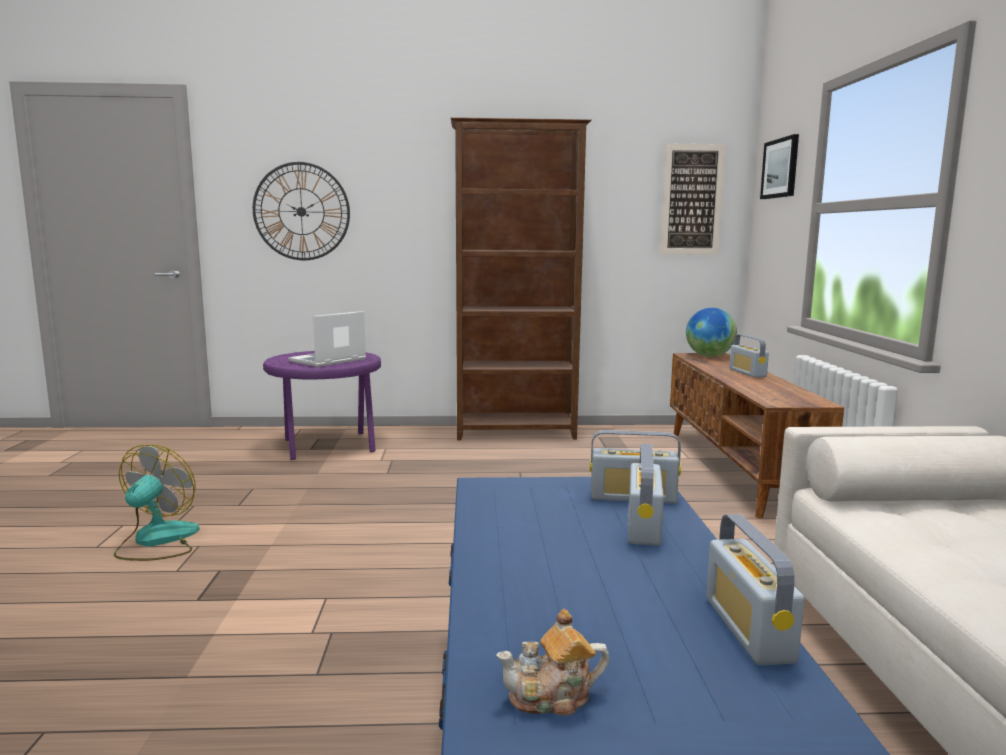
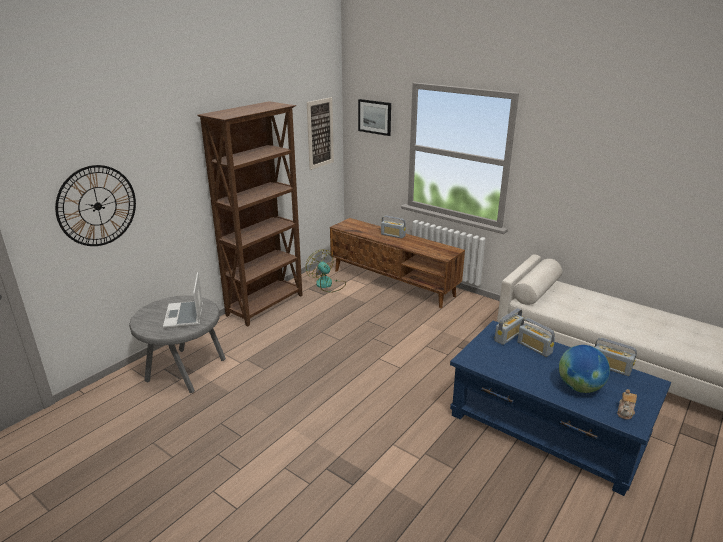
camera: 50 degrees left, 15 degrees up
(156, 541) = (259, 482): fan -> fan (327, 285)
(326, 446) = (184, 371): purple side table -> grey side table
(709, 356) = (350, 224): globe -> globe (579, 387)

